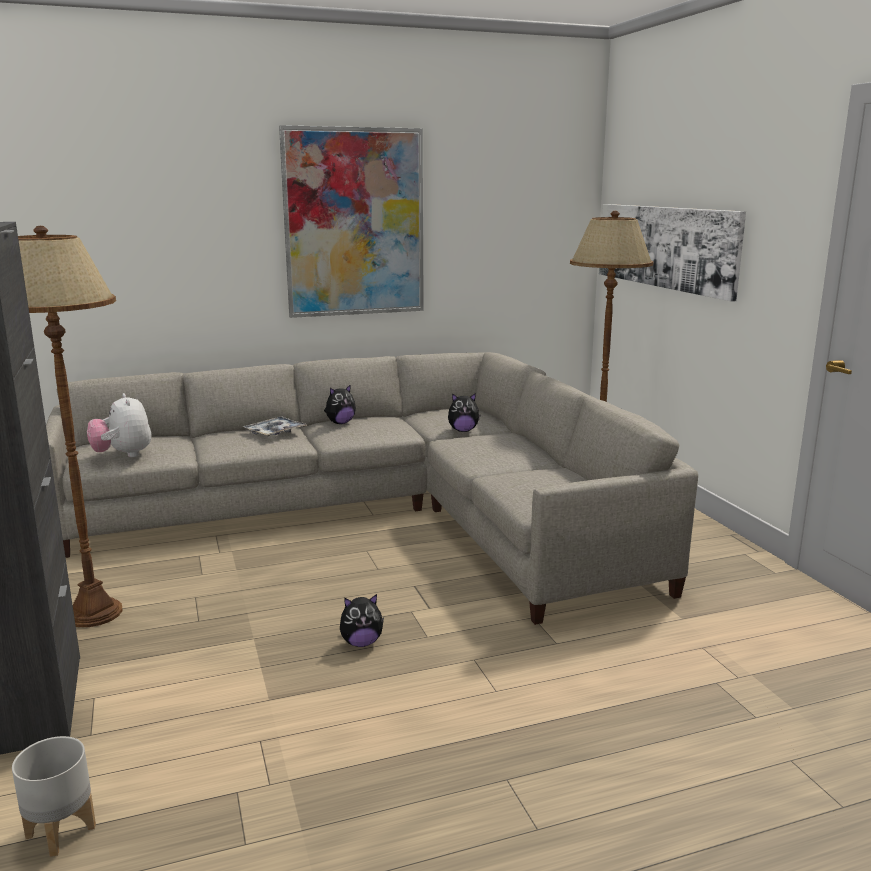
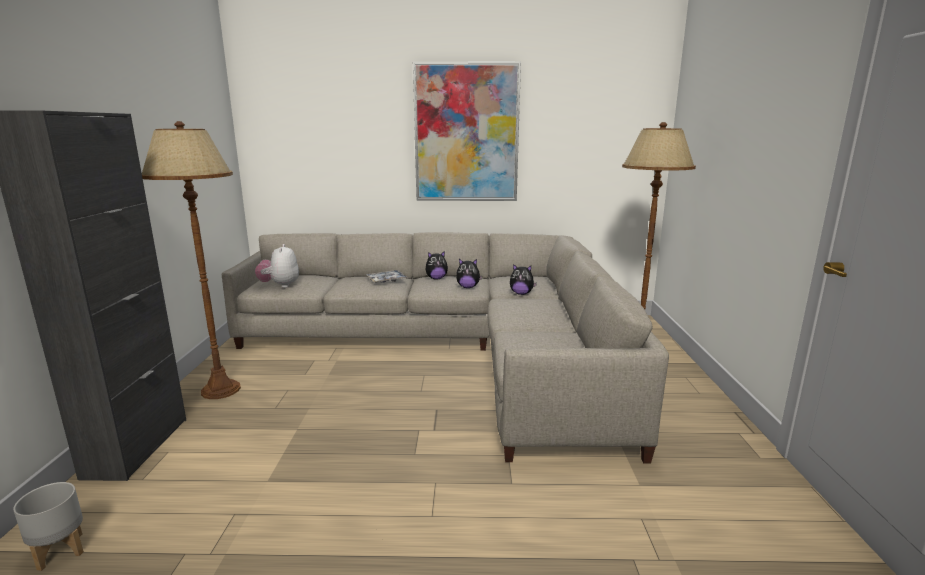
camera: 20 degrees right, 0 degrees up
(361, 643) = (364, 448): plush toy -> plush toy (468, 287)
(665, 247) = (711, 154): picture -> none

